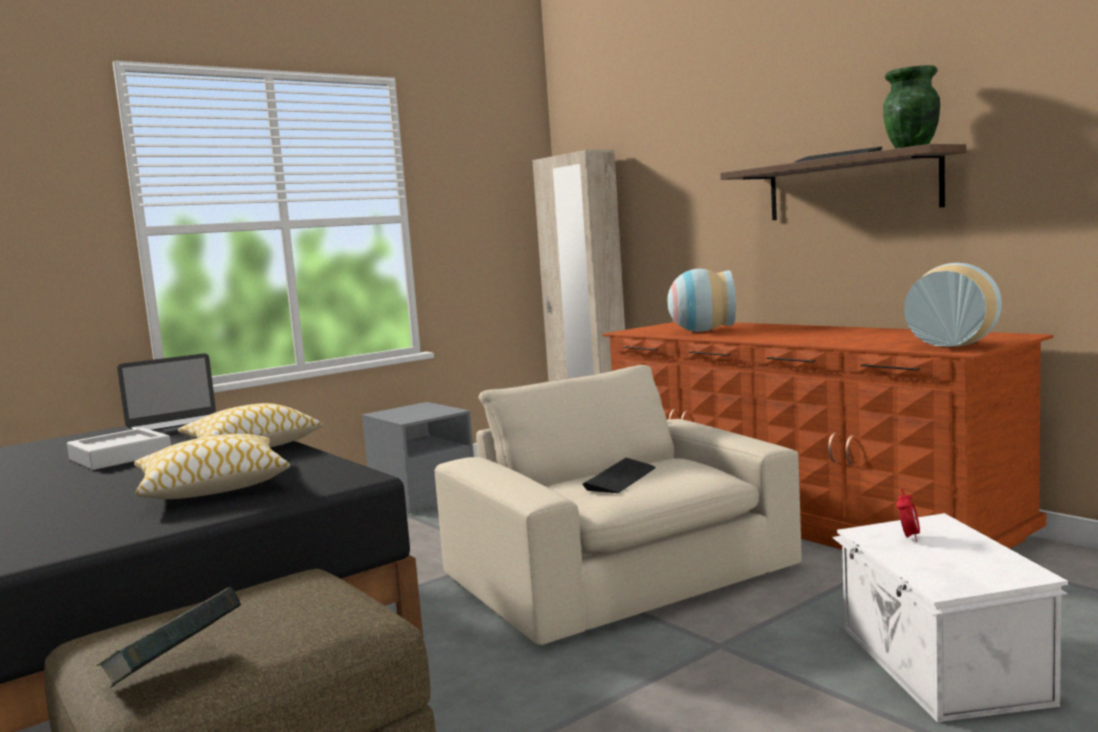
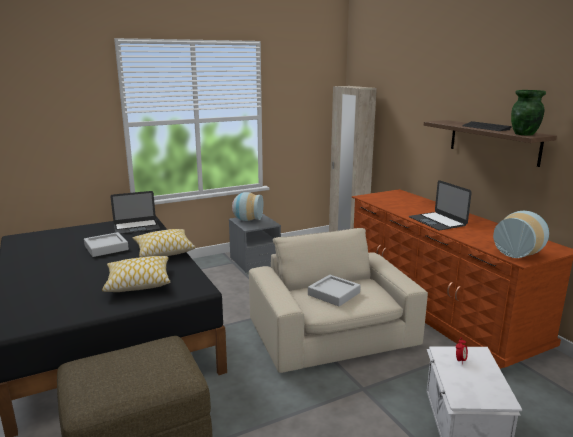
camera: 10 degrees right, 10 degrees up
(175, 673) = (101, 395): book -> none
(620, 478) = (334, 294): keyboard -> grey tray
(701, 331) = (401, 205): vase -> vase (247, 220)
(780, 336) = (437, 221): none -> laptop

